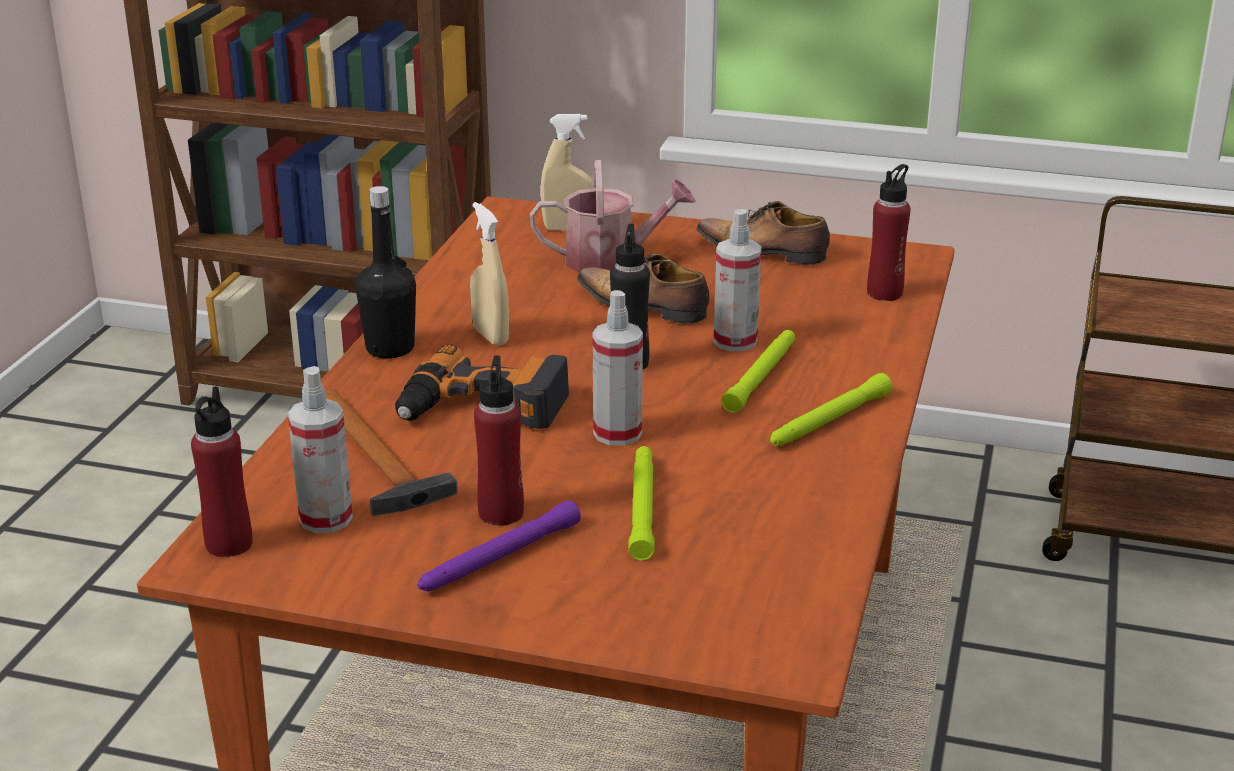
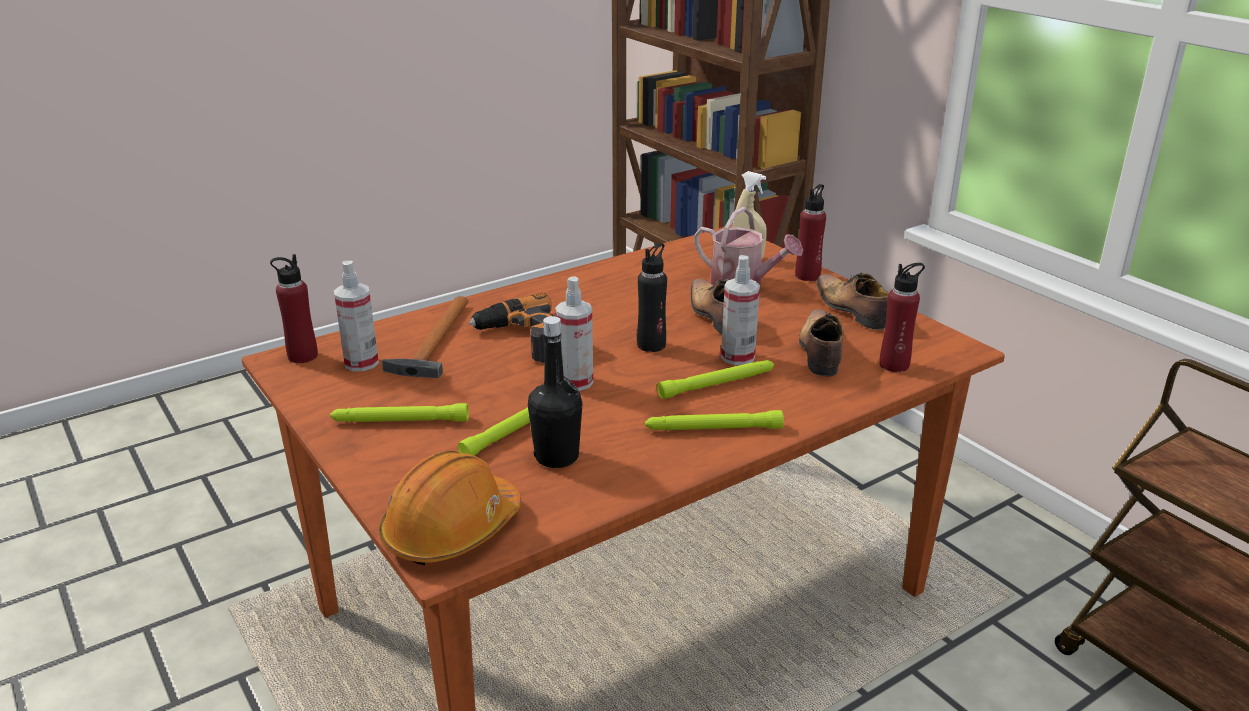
camera: 40 degrees right, 0 degrees up
(390, 348) = (538, 289): black bottle -> black bottle (557, 457)
(490, 336) = (600, 301): beige spray bottle -> none
(499, 558) = (400, 421): purple flashlight -> green flashlight
(501, 513) = (442, 398): red bottle -> red bottle (807, 276)
(755, 632) = (451, 530): none -> orange hard hat
(801, 305) = (820, 351): none -> shoe

